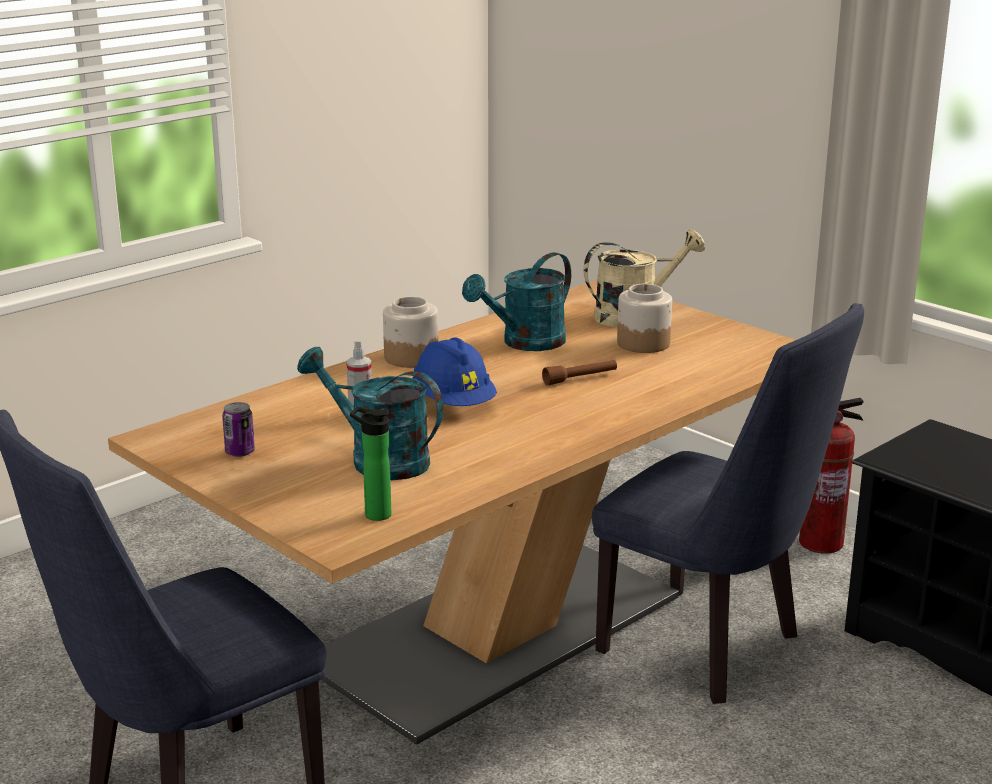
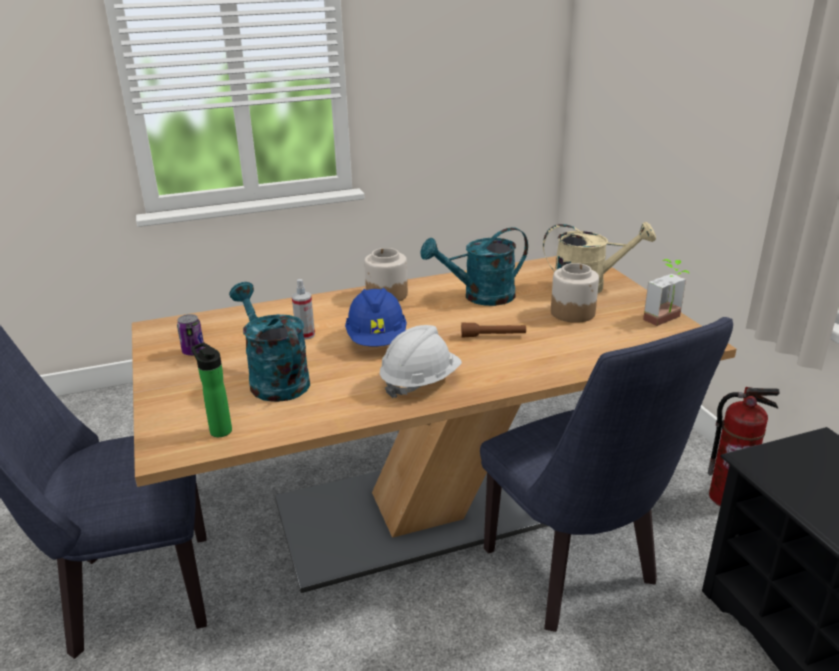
camera: 25 degrees right, 5 degrees up
(546, 433) = (420, 382): none -> white hard hat
(746, 336) = (667, 320): none -> potted plant

